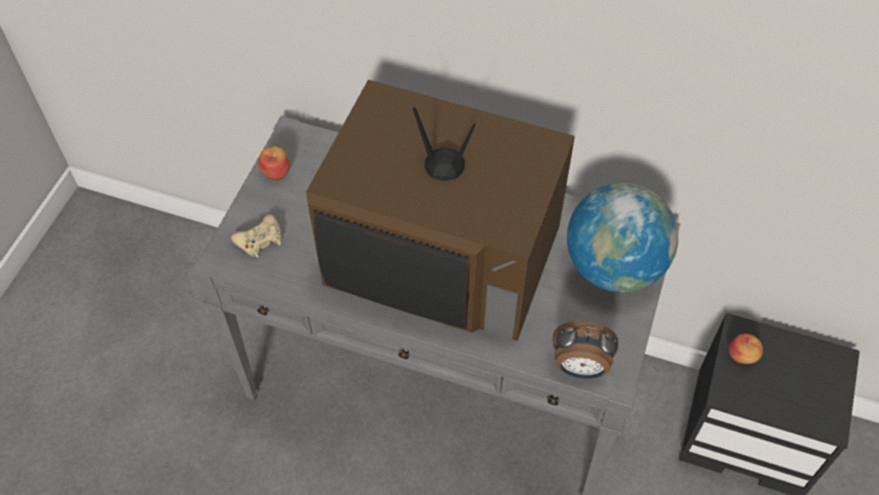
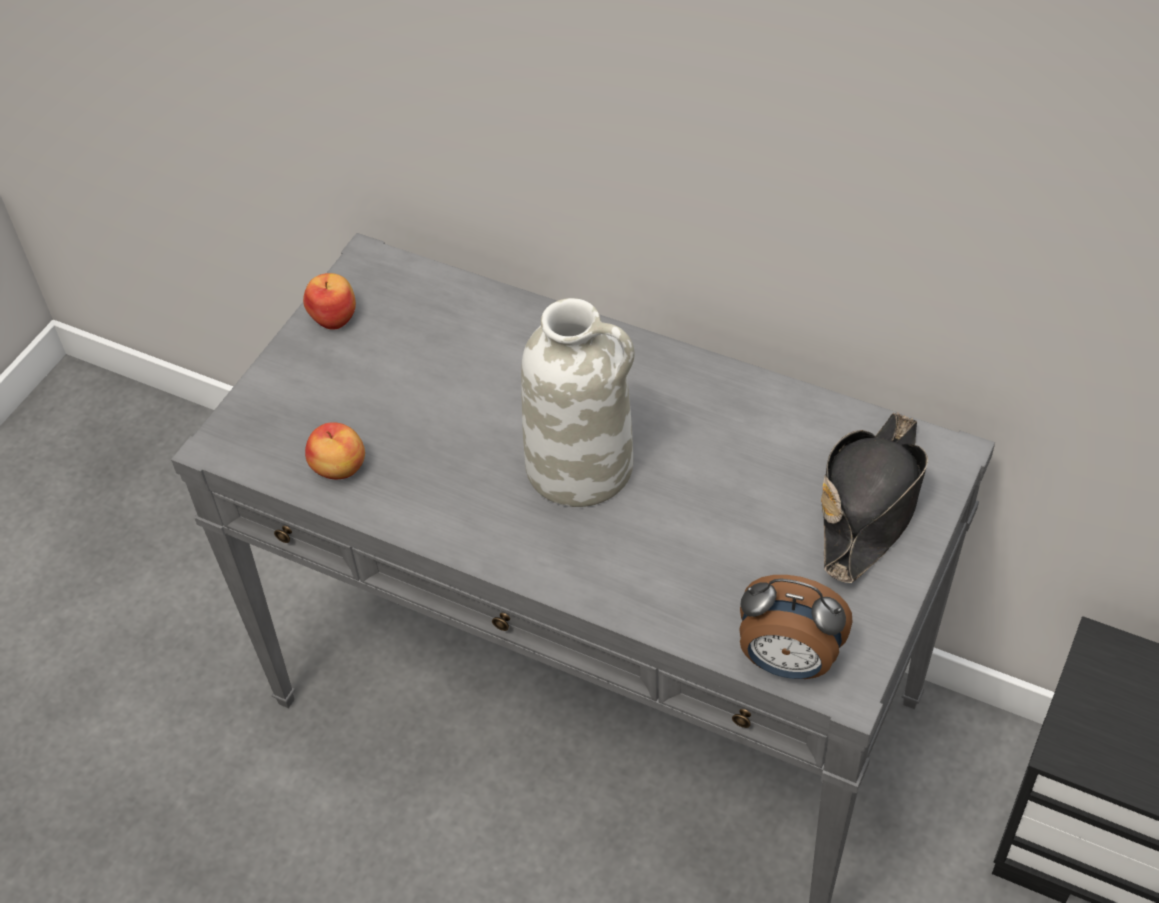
camera: 10 degrees right, 5 degrees down
(260, 240) = (289, 419): beige game controller -> none
(442, 256) = (582, 466): television -> white vase
(614, 267) = (870, 504): globe -> black hat
(742, 356) = (1102, 691): apple -> apple (339, 469)

